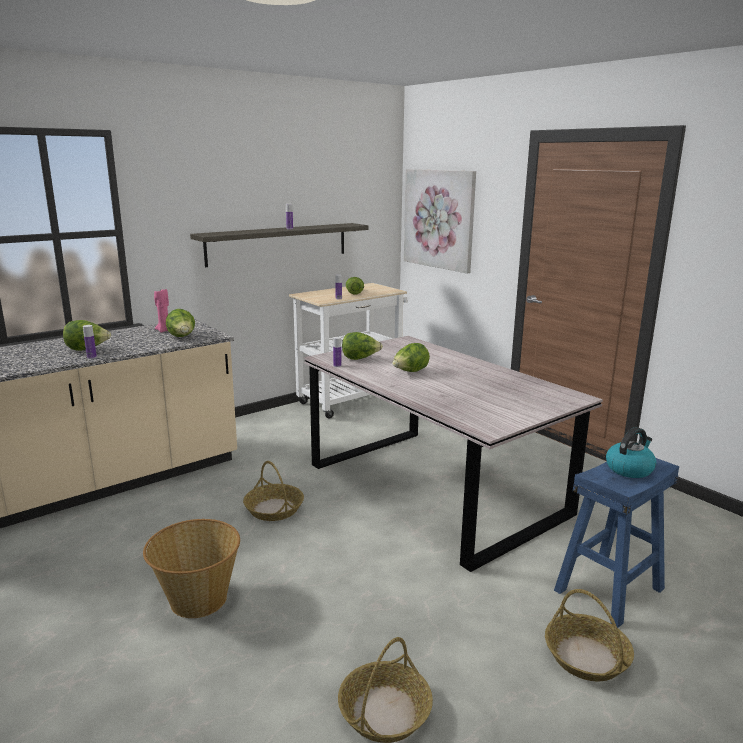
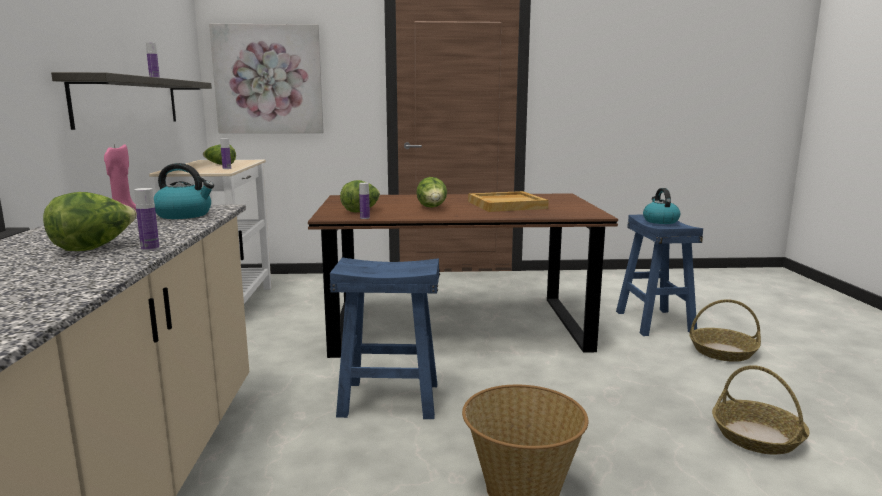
camera: 55 degrees left, 5 degrees down
(182, 337) = (184, 215): lettuce -> kettle
(273, 509) = (388, 400): basket -> blue stool
(433, 488) = (457, 326): grey dining table -> brown dining table
(474, 389) = (507, 205): none -> beige tray

